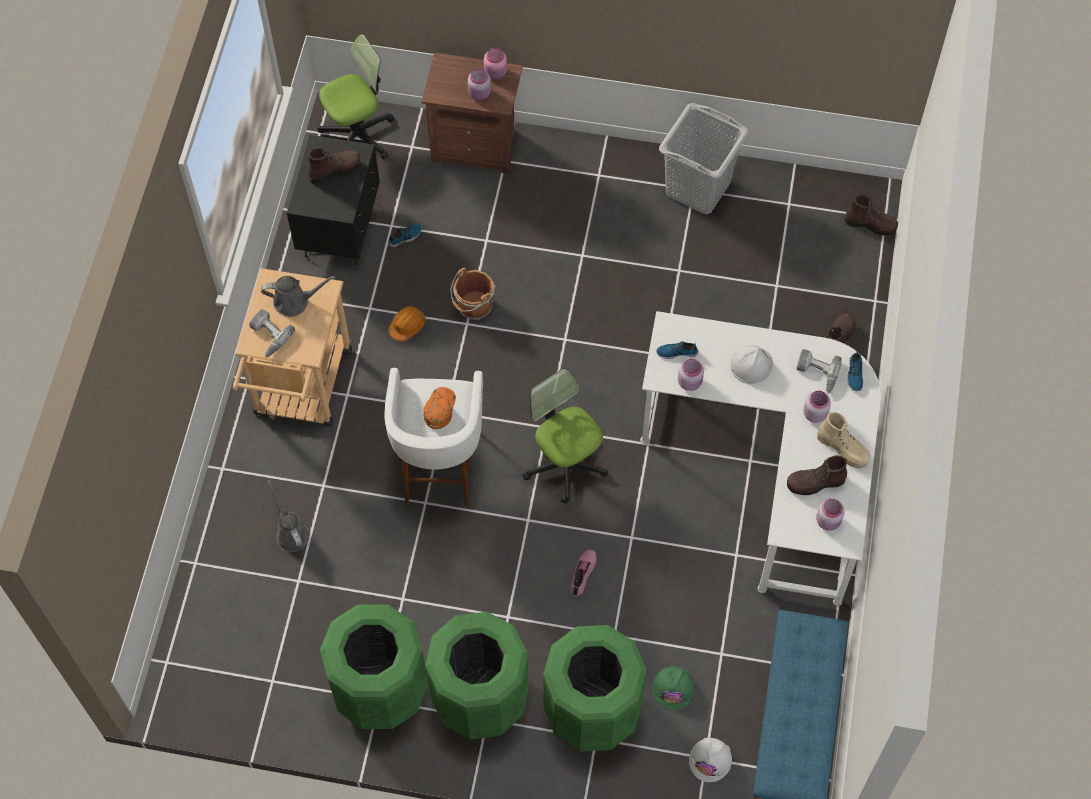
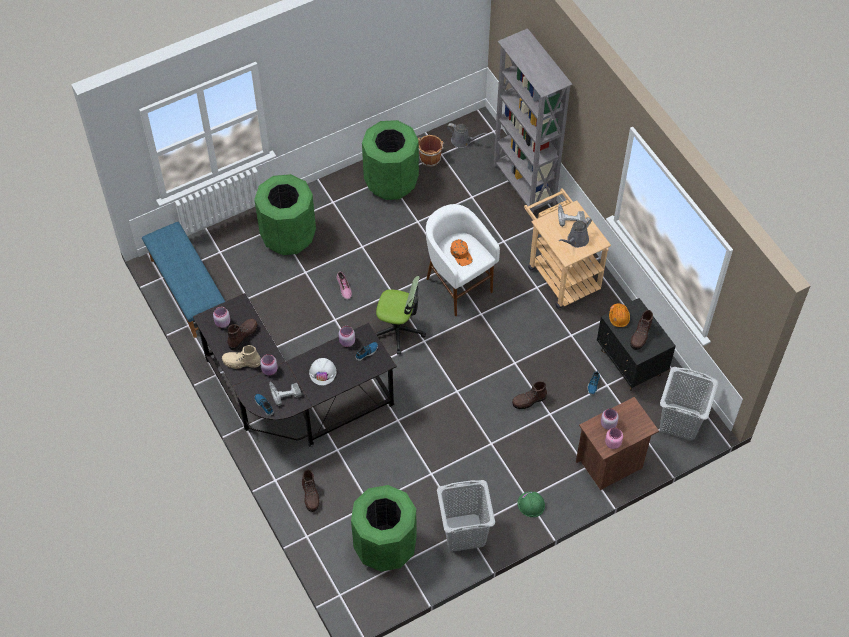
camera: 140 degrees right, 5 degrees down
(217, 544) = (524, 185): none -> grey bookcase
(291, 533) = (496, 212): grey watering can -> grey watering can (462, 141)
(358, 135) = (680, 422): office chair -> grey laundry basket
(407, 326) = (543, 340): orange hard hat -> orange hard hat (619, 317)
(473, 307) = (520, 373): brown bucket -> brown bucket (430, 157)
(480, 697) = (344, 208): green trash can -> green trash can (385, 546)
(673, 688) = (258, 269): green hard hat -> green hard hat (531, 504)
(710, 760) = (217, 252): white hard hat -> none
(771, 468) = (292, 400): white desk -> black desk
(870, 224) = (345, 584): brown boot -> brown boot (529, 401)

